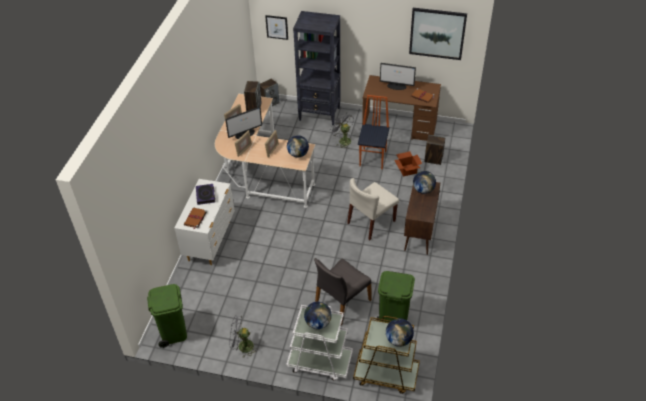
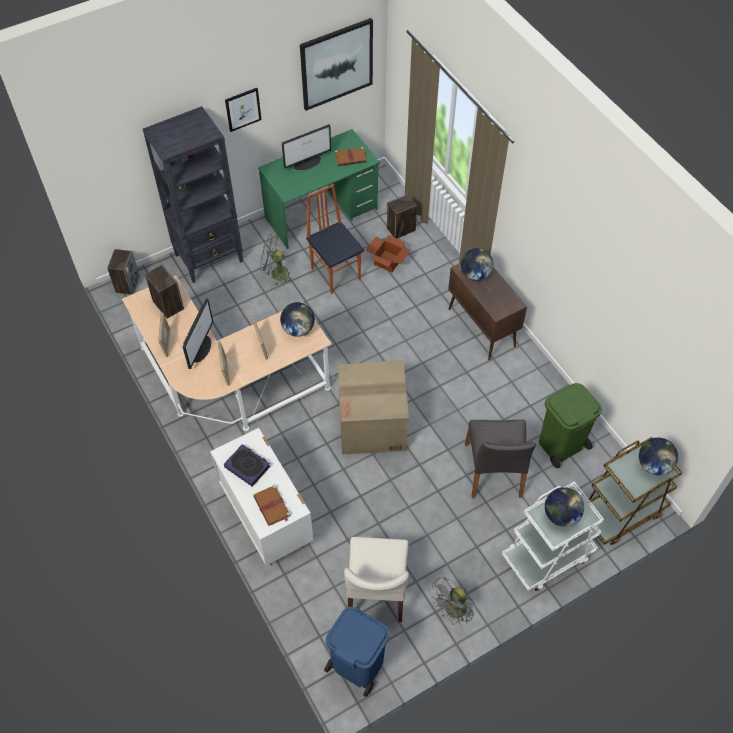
camera: 45 degrees left, 10 degrees up
(173, 331) = (357, 664): green trash can -> blue trash can
(277, 27) = (107, 171): picture -> picture (243, 109)
(307, 237) = (373, 424): none -> cardboard box
(371, 222) = (419, 353): beige chair -> beige chair (376, 591)
(399, 127) = (321, 214): brown desk -> green desk

